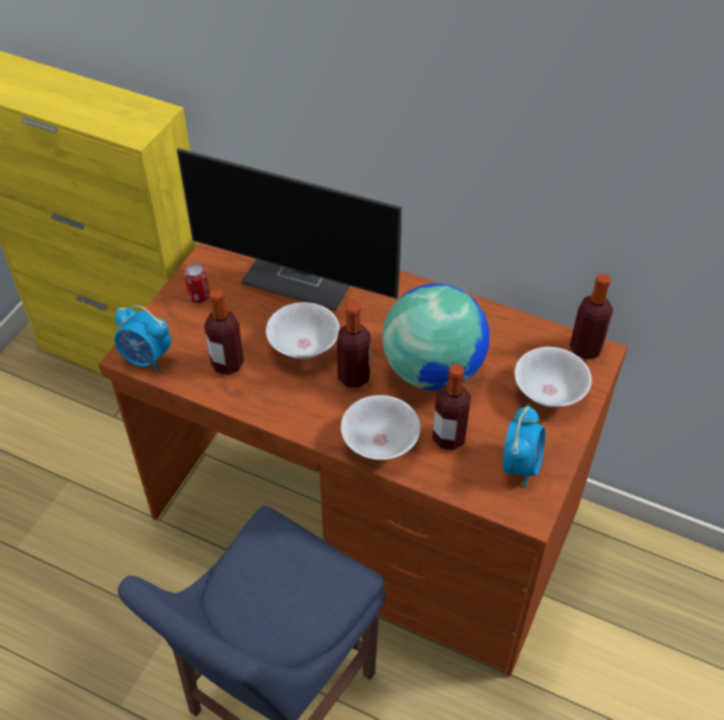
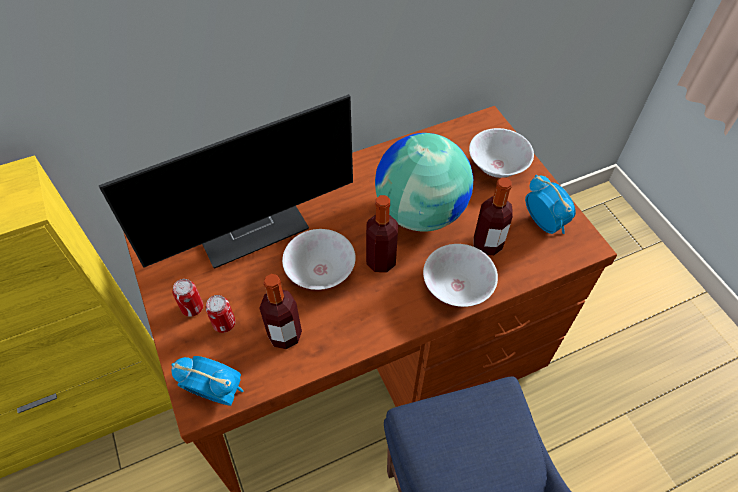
camera: 50 degrees left, 5 degrees up
(146, 358) = (217, 392): alarm clock -> alarm clock turned 135 degrees counterclockwise
(203, 323) = (224, 323): none -> can
(585, 348) = (478, 125): bottle -> none

